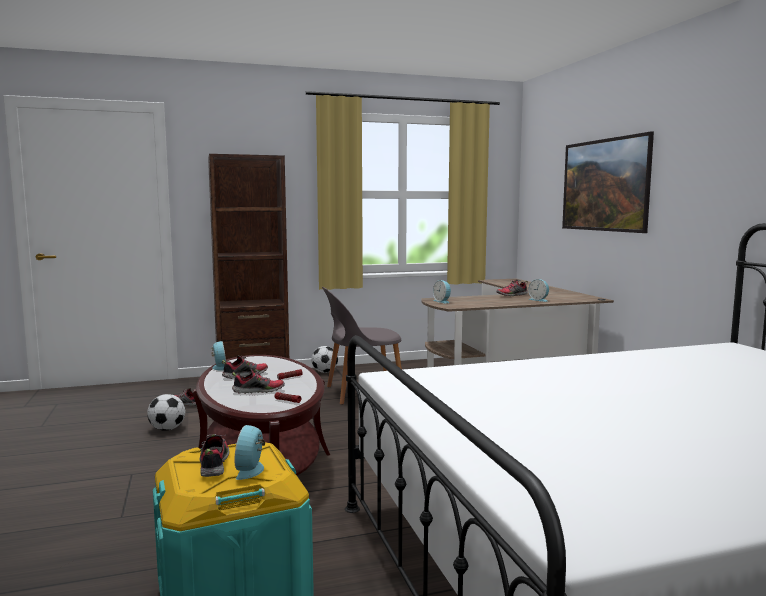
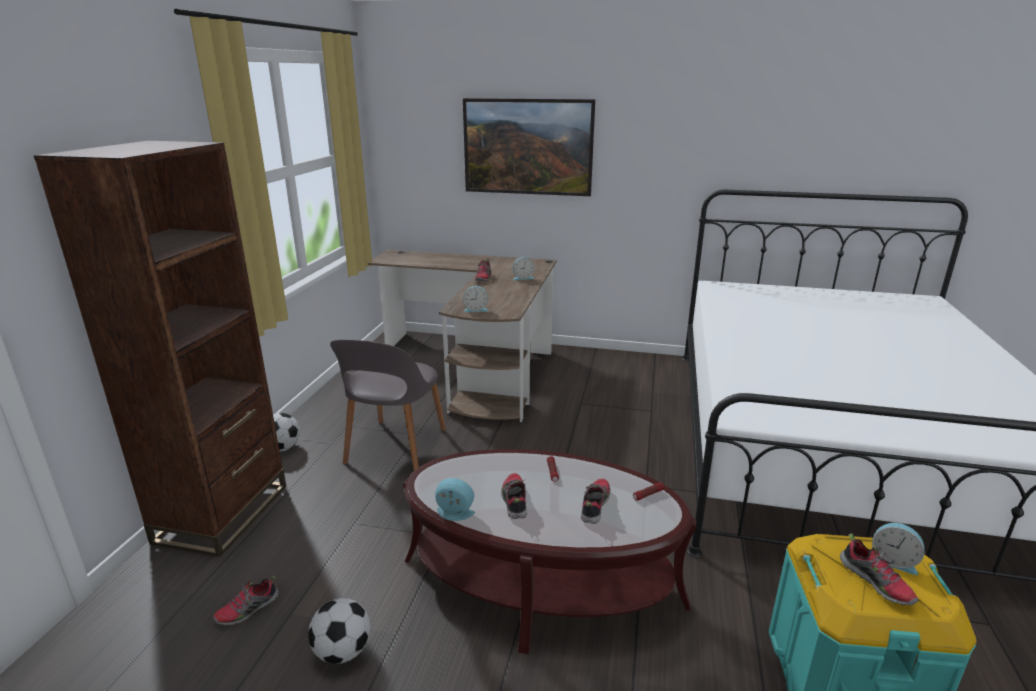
camera: 60 degrees left, 15 degrees up
(213, 464) = (876, 582): shoe -> shoe turned 135 degrees counterclockwise

